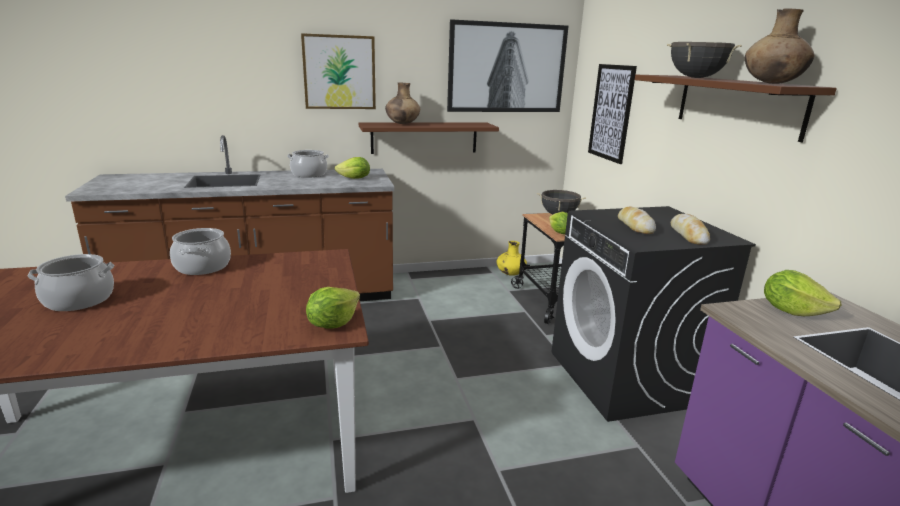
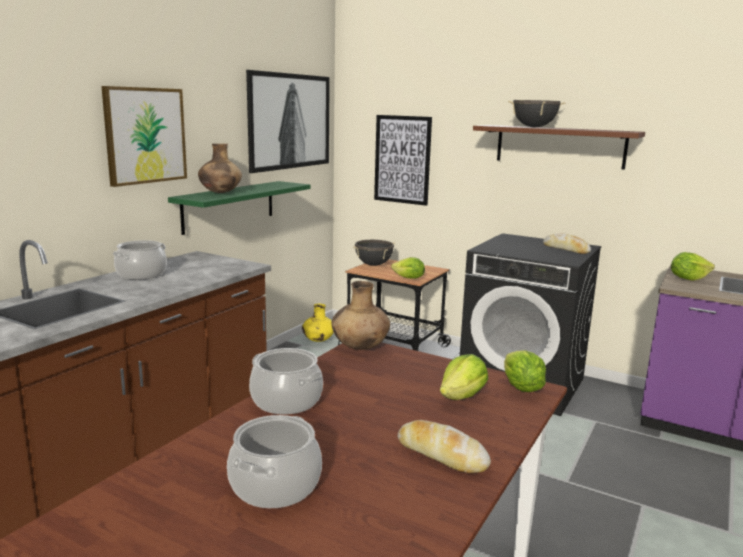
camera: 45 degrees left, 5 degrees down
(355, 179) = (209, 267): lettuce -> lettuce (462, 397)
(424, 137) = (229, 206): brown shelf -> green shelf
(635, 226) = (530, 251): bread -> bread (441, 455)
(771, 83) = (608, 130): brown vase -> brown vase (360, 347)

